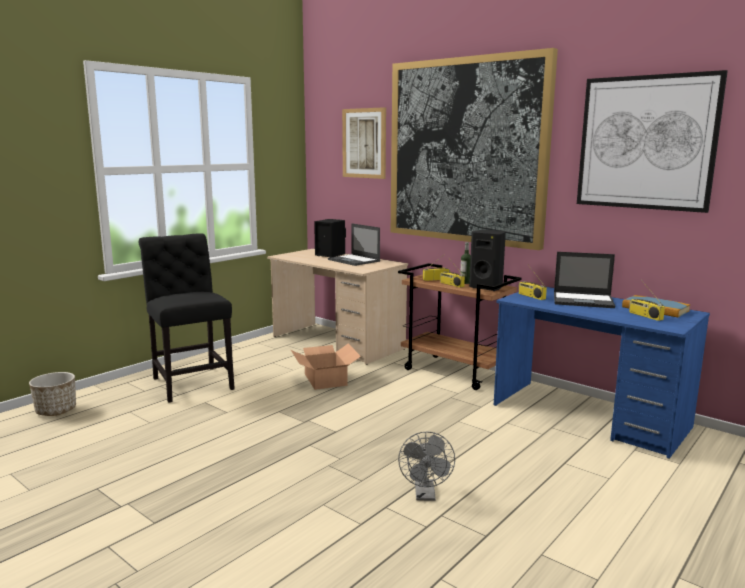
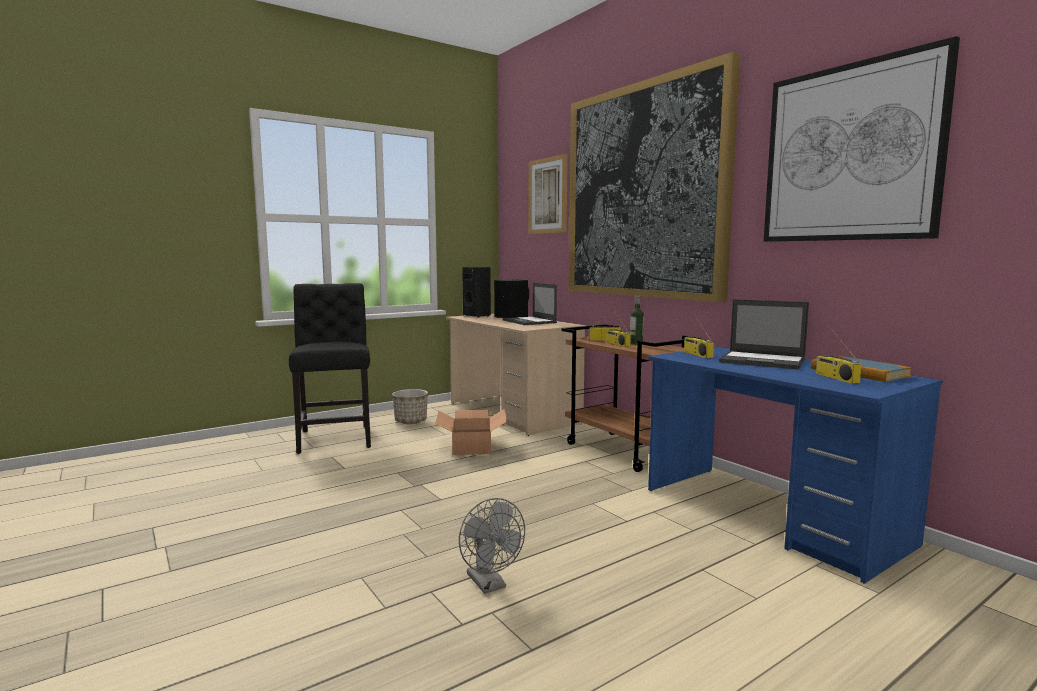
camera: 15 degrees right, 5 degrees down
(56, 411) = (190, 451): planter -> planter (411, 421)
(425, 495) = (490, 584): grey fan -> grey fan turned 45 degrees counterclockwise
(487, 288) = (657, 348): black speaker -> black speaker (478, 316)

